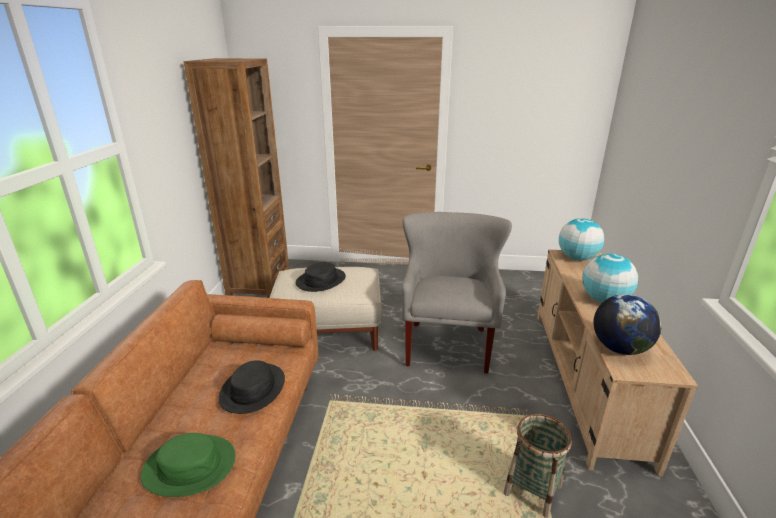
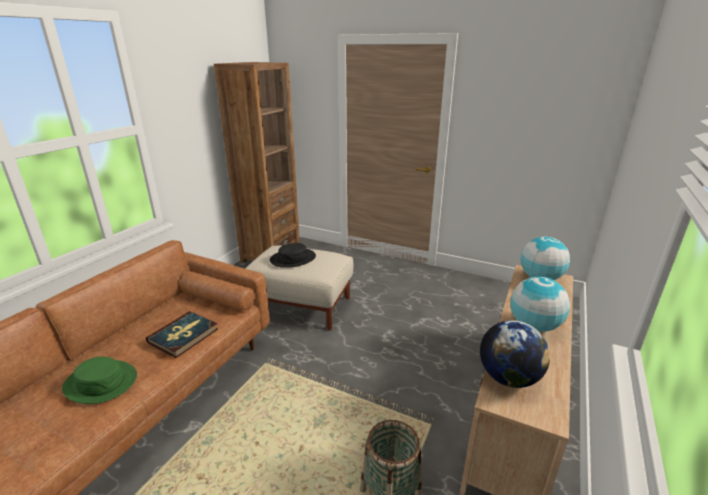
camera: 20 degrees right, 0 degrees up
(253, 389) = (183, 336): black hat -> book
(448, 345) = (396, 340): grey armchair -> none

